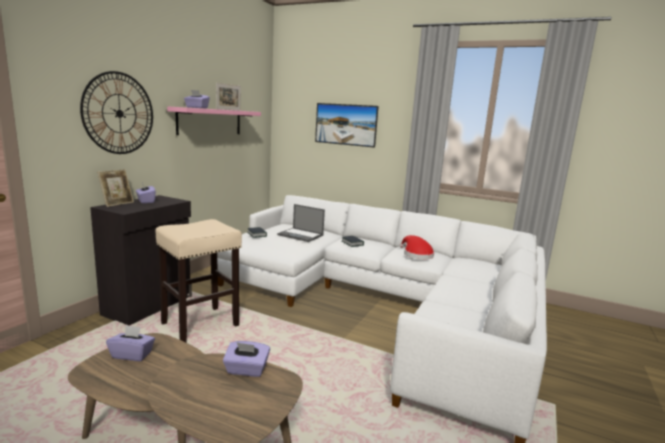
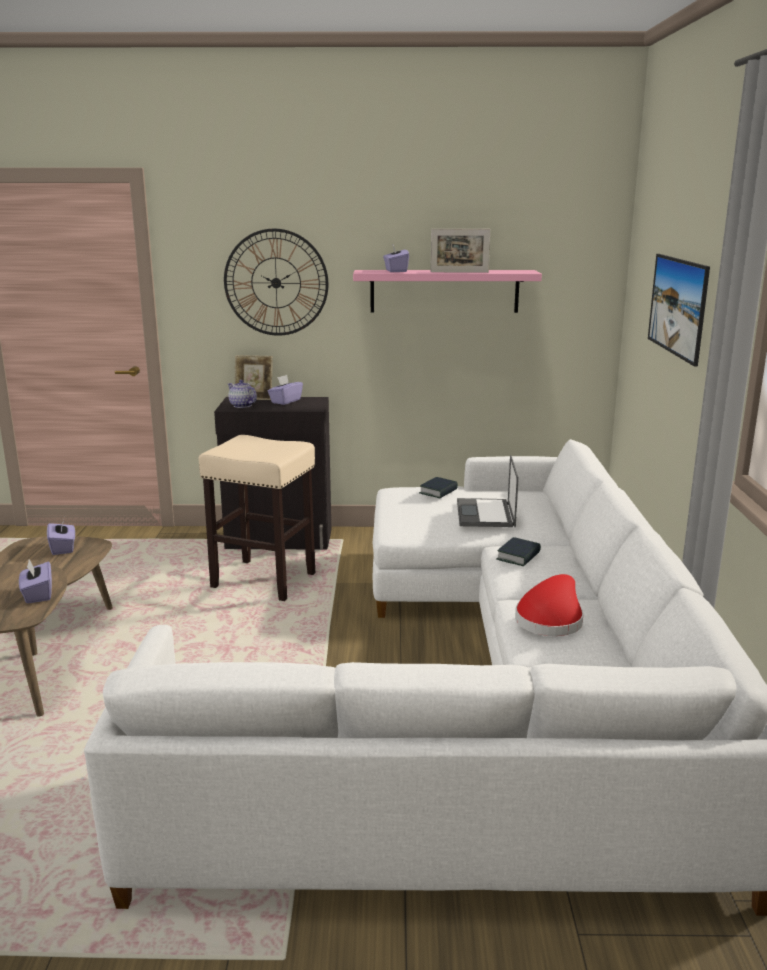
camera: 65 degrees right, 5 degrees up
(128, 208) = (242, 405): none -> teapot

